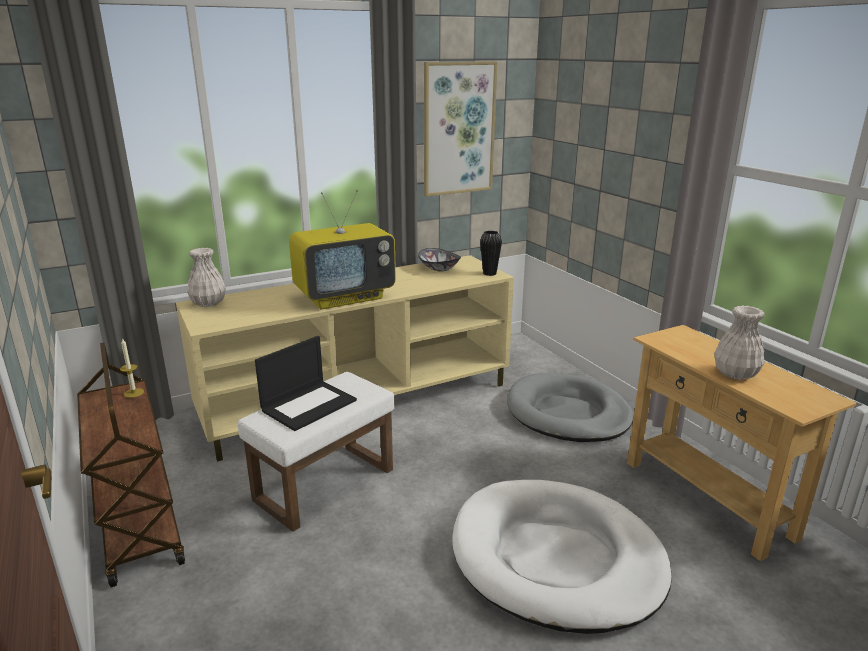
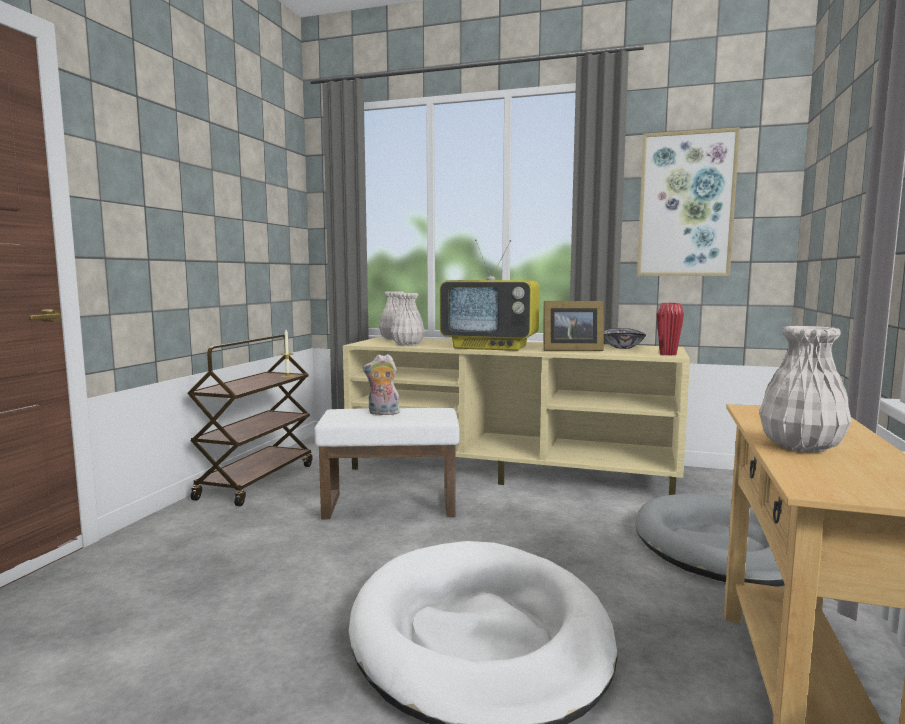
camera: 45 degrees right, 15 degrees down
(257, 314) = (408, 344): none -> white vase
(309, 405) = (382, 413): laptop -> plush toy
(414, 284) = (570, 349): none -> picture frame
(489, 273) = (668, 354): black vase -> red vase

